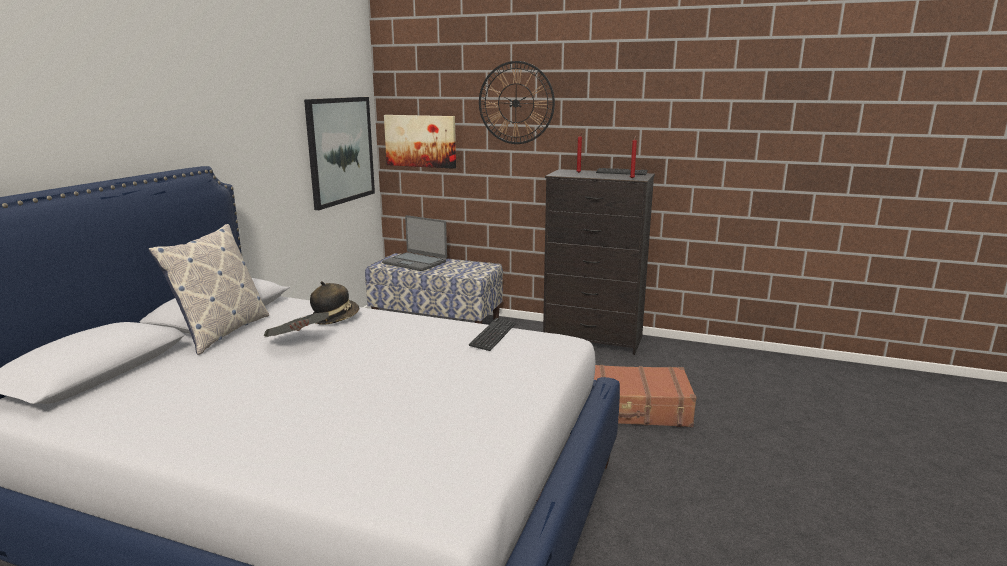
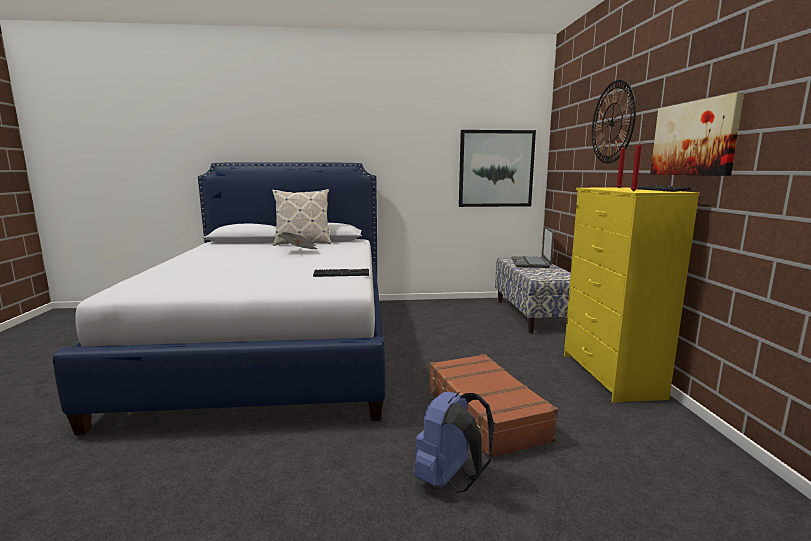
camera: 65 degrees right, 5 degrees down
(335, 318) = (339, 251): hat -> none
(420, 141) = (563, 164): picture -> picture (694, 138)
(593, 339) = (610, 376): black dresser -> yellow dresser
(715, 452) = (450, 480): none -> blue backpack

